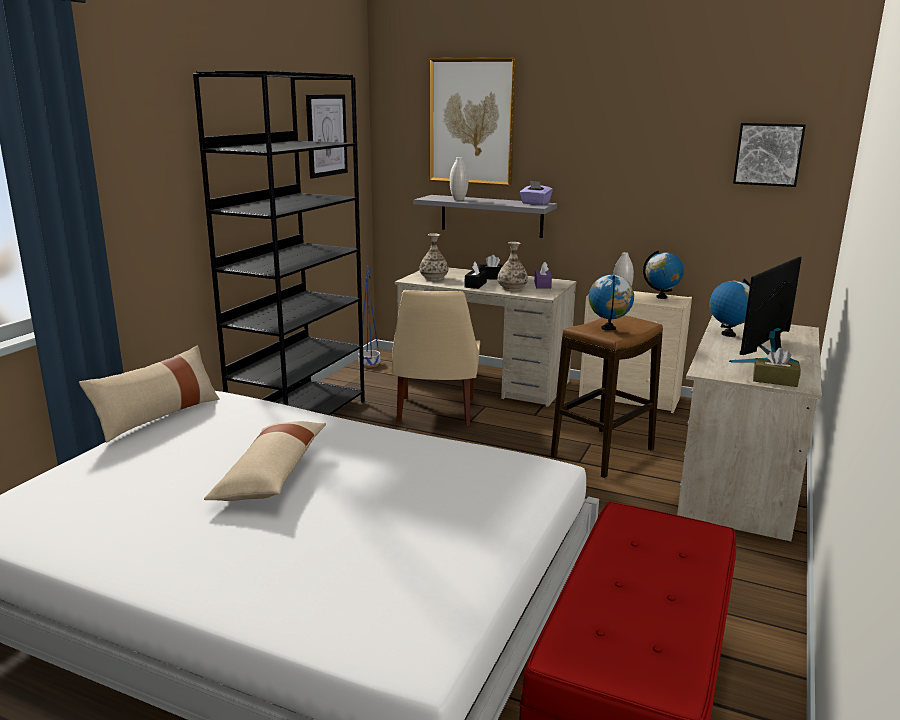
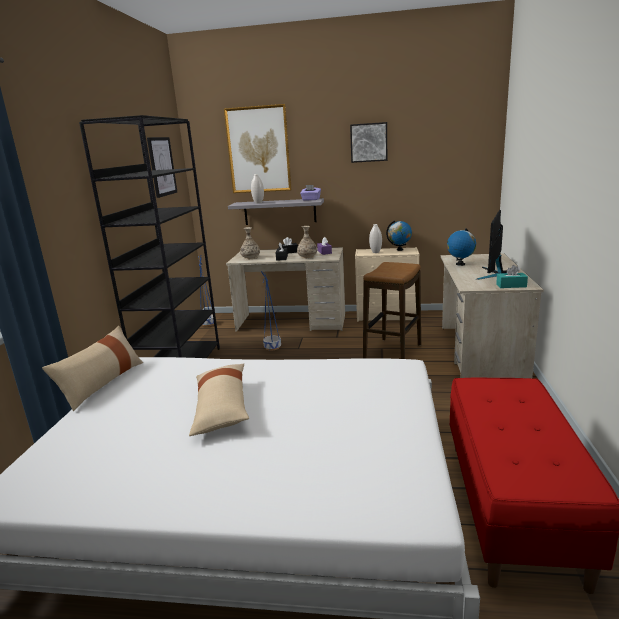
camera: 15 degrees left, 0 degrees up
(435, 413) = (272, 347): beige chair -> blue planter
(608, 328) = (391, 271): globe -> none
(768, 154) = (453, 153): picture -> picture (369, 142)
(775, 380) = (511, 285): brown tissue box -> turquoise tissue box

